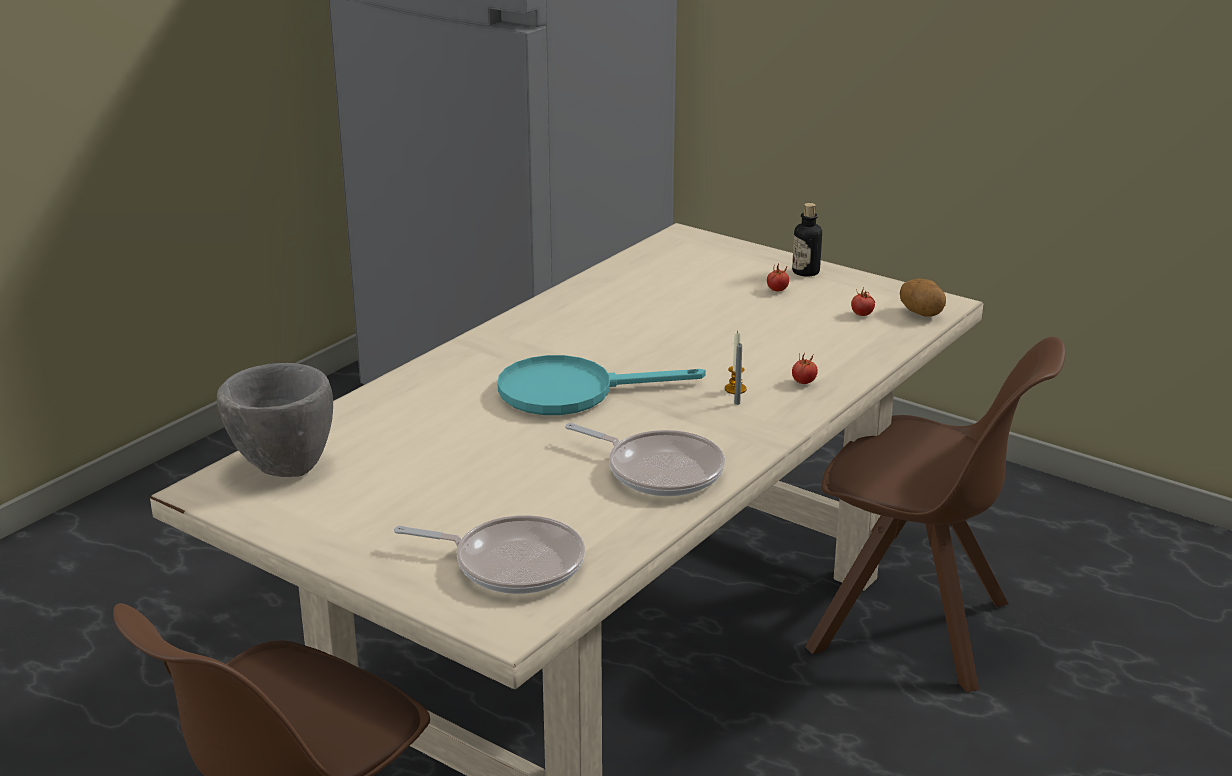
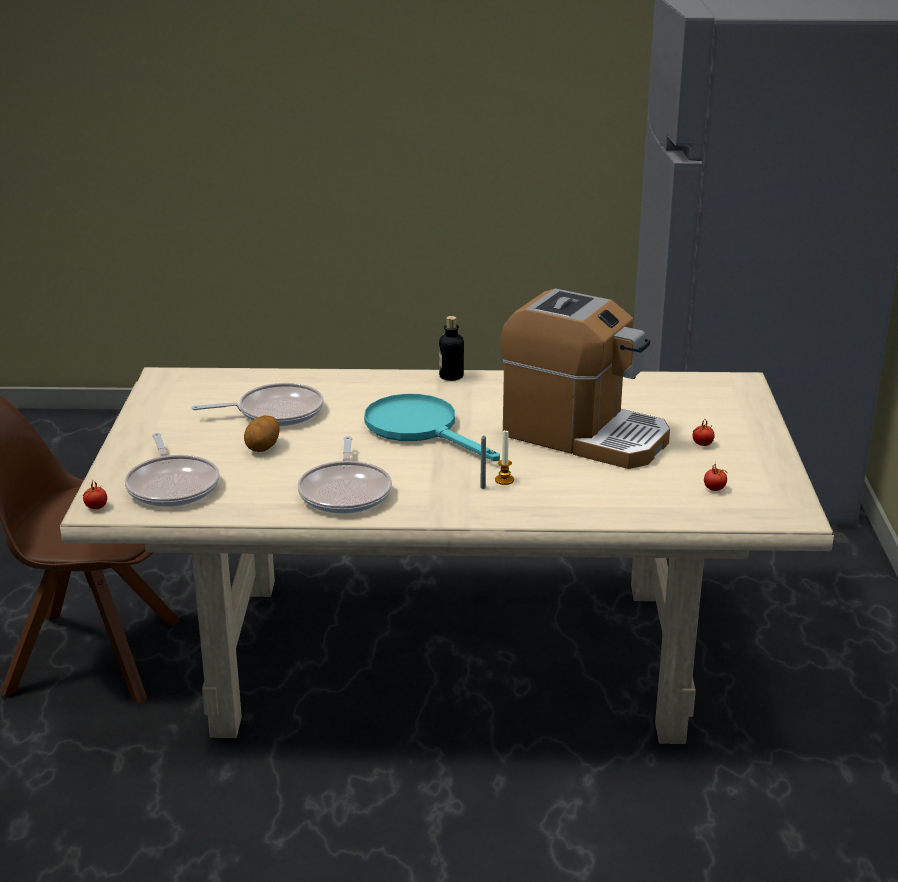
camera: 55 degrees right, 0 degrees up
(282, 465) = (214, 384): grey bowl -> none
(415, 452) = (275, 412): none -> frying pan
(694, 327) = (584, 435): none -> coffee machine
(804, 382) = (553, 501): tomato -> tomato (96, 507)
(805, 272) = (757, 444): bottle -> bottle (451, 376)
(914, 628) = (639, 788): brown chair -> none
(921, 313) = (759, 512): potato -> potato (263, 448)

